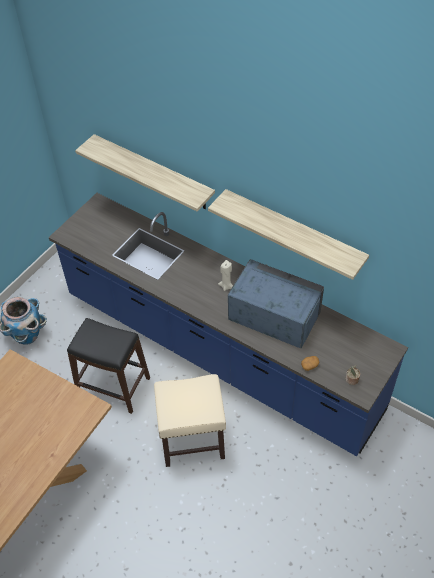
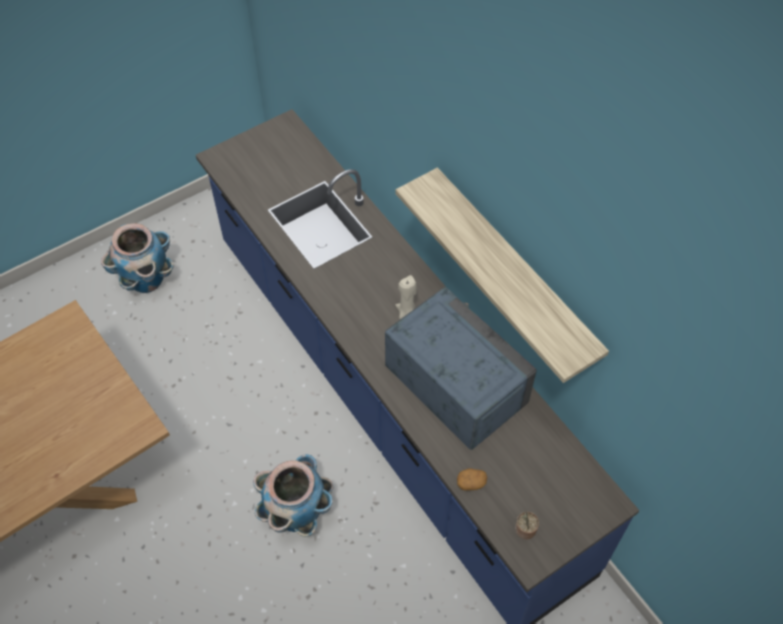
camera: 20 degrees right, 5 degrees up
(113, 386) = (226, 393): black stool -> none
(153, 172) = (356, 107): shelf -> none
(193, 440) = (297, 514): beige stool -> planter

